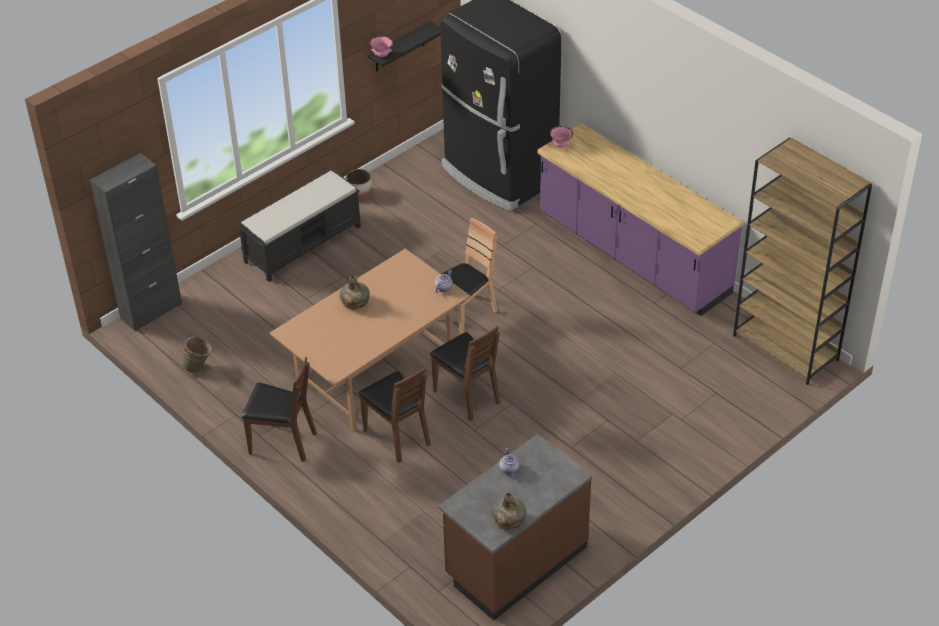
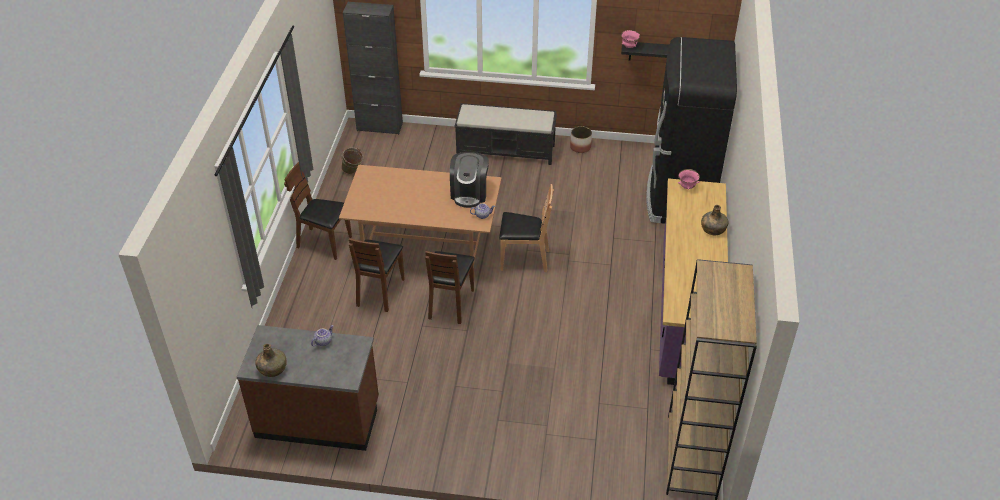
camera: 50 degrees right, 0 degrees up
(282, 442) = (324, 243): brown chair -> brown chair turned 135 degrees clockwise
(355, 302) = (424, 184): green bottle -> green bottle (713, 229)
(403, 280) = (469, 193): none -> coffee machine

